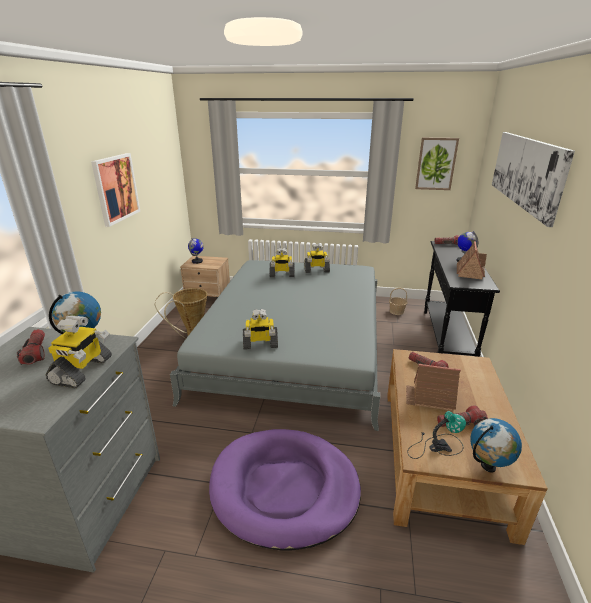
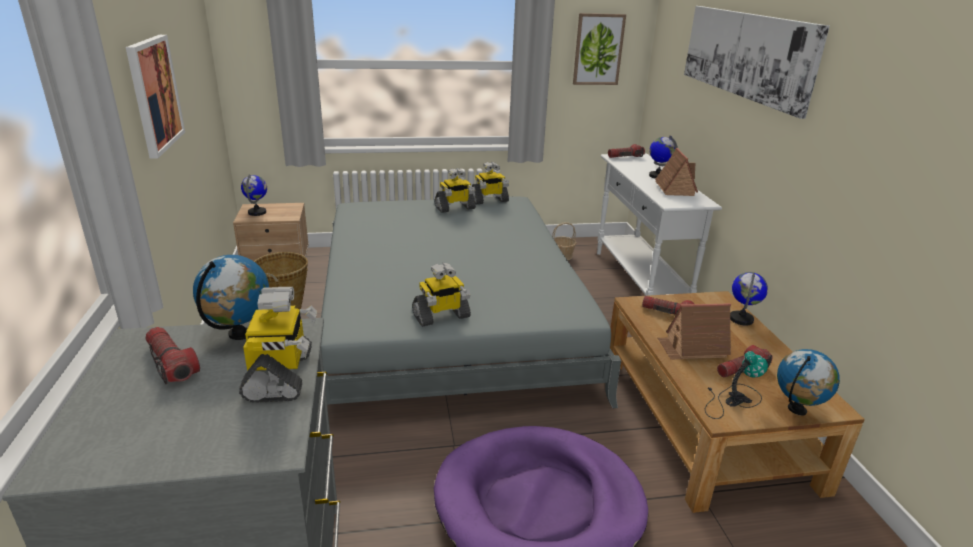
camera: 20 degrees left, 0 degrees up
(282, 275) = (408, 219): toy robot -> toy robot (489, 200)
(446, 337) = (639, 281): black console table -> white console table
(486, 382) = (741, 319): none -> globe

